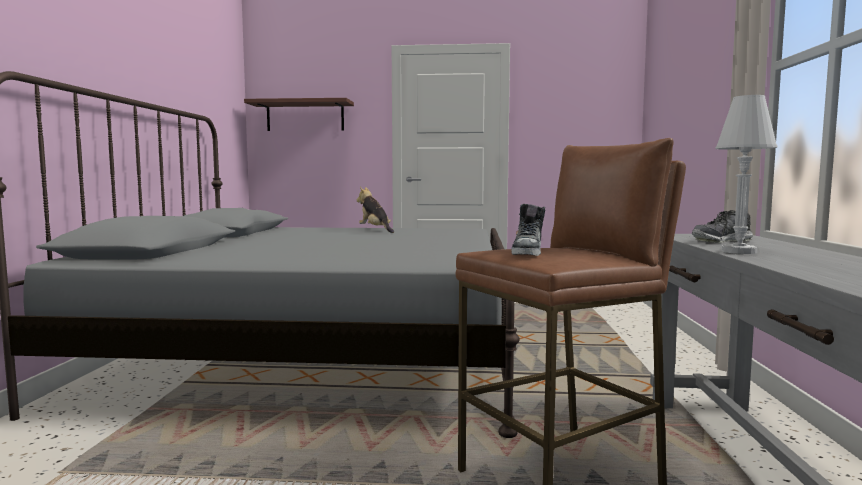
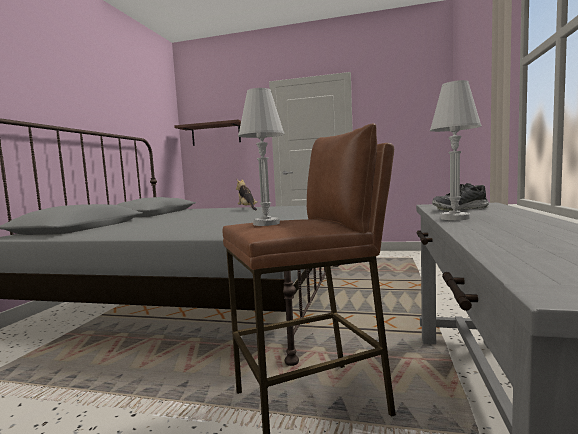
camera: 10 degrees right, 0 degrees up
(528, 252) = (266, 224): shoe -> white table lamp

